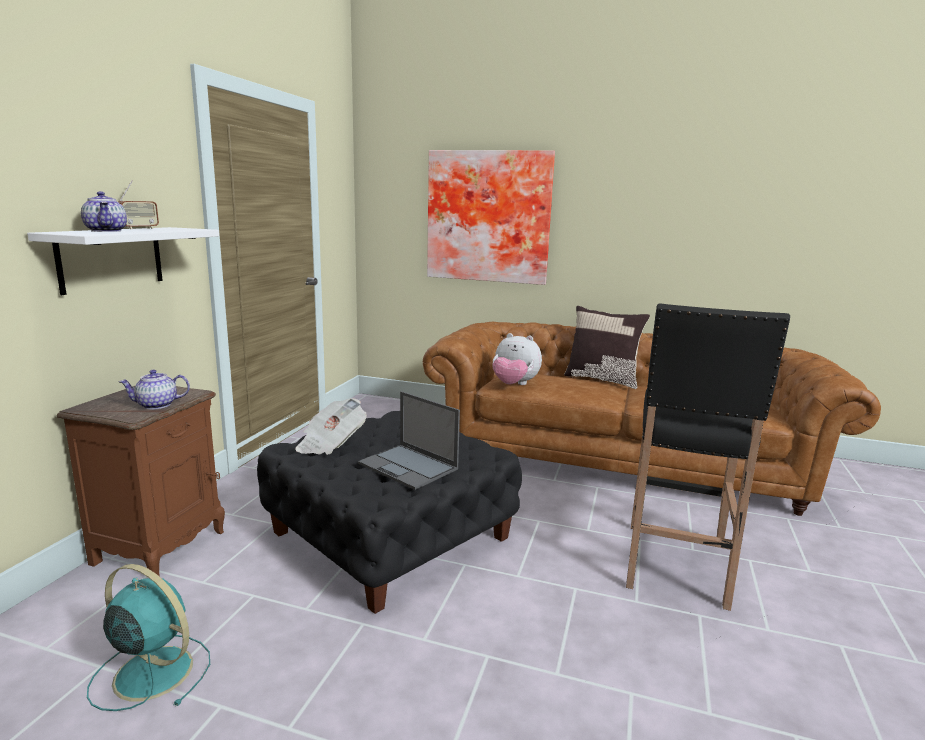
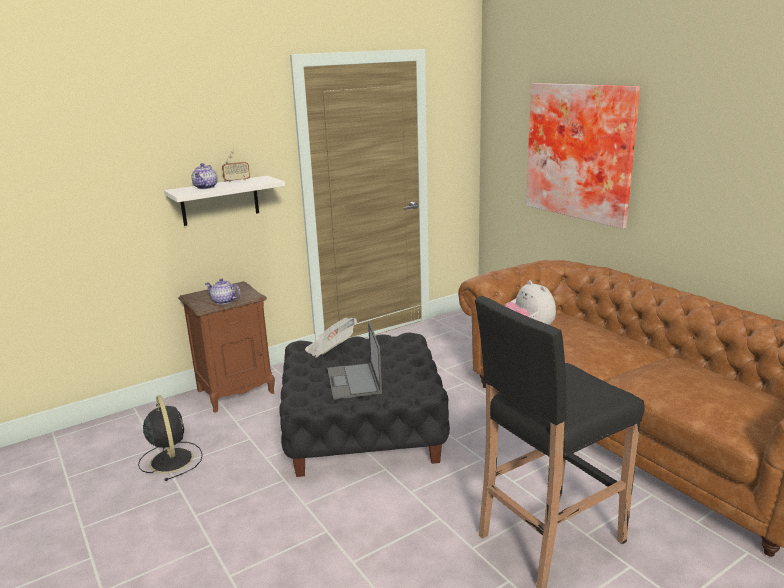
camera: 40 degrees right, 5 degrees up
(151, 671) = (171, 459): turquoise fan -> black fan
(602, 380) = (642, 343): pillow -> none

